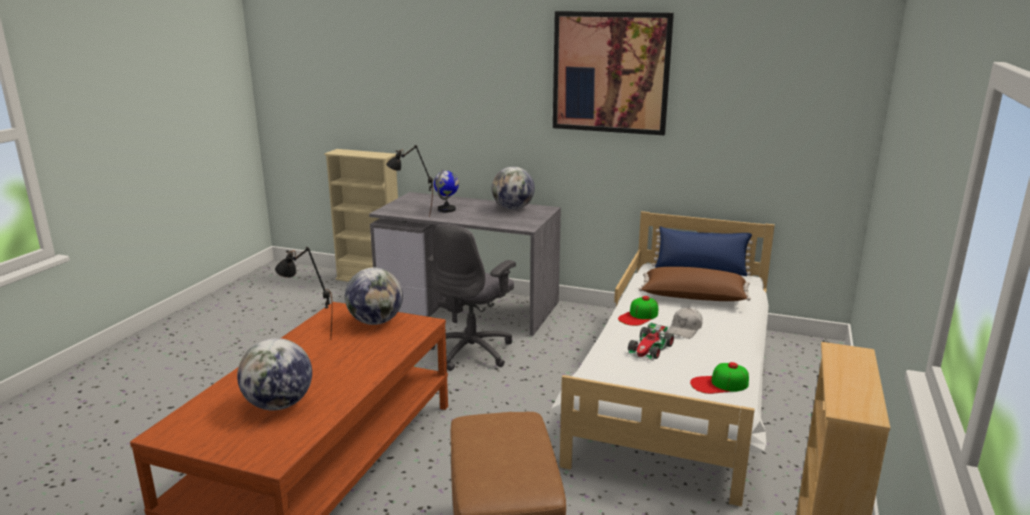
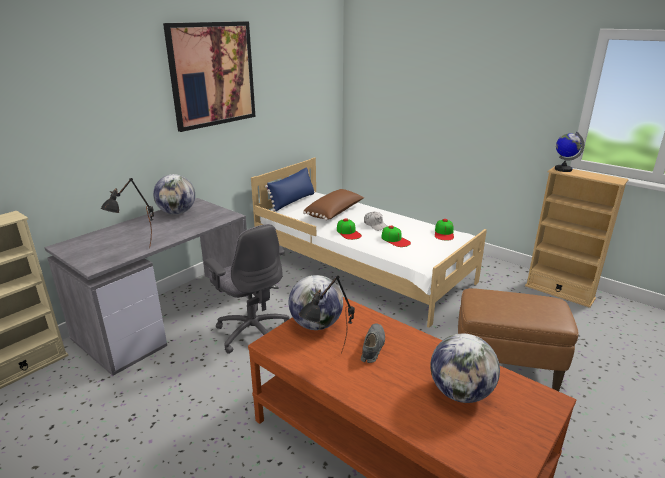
camera: 70 degrees left, 5 degrees up
(345, 353) = (372, 347): none -> grey shoe
(447, 209) = (138, 237): globe -> globe (563, 169)
(650, 349) = (395, 240): toy car -> cap

